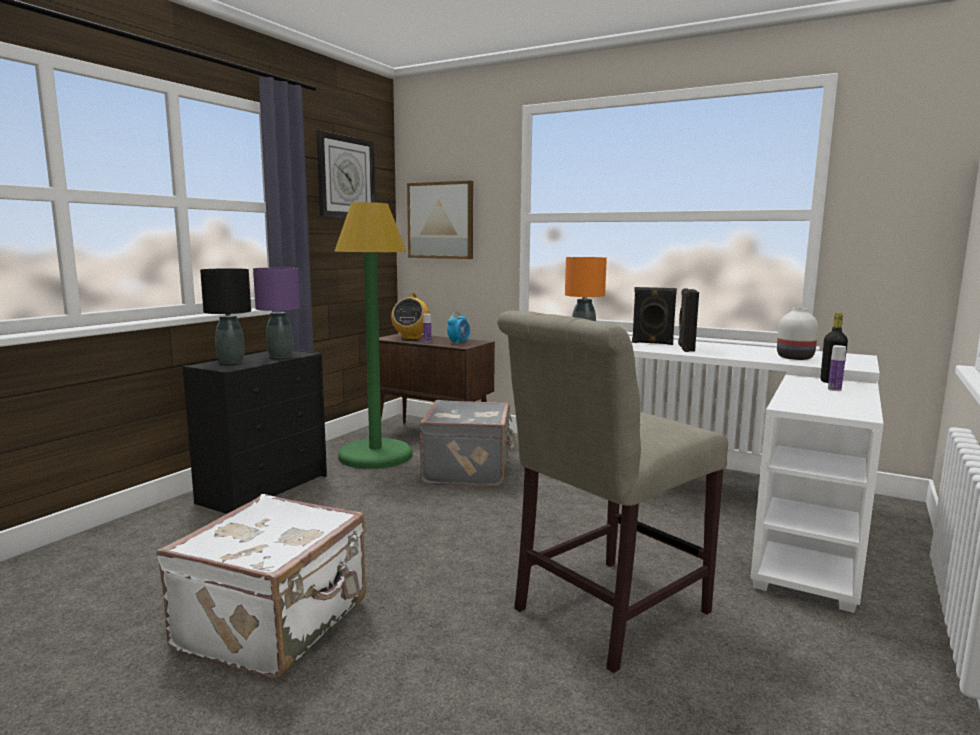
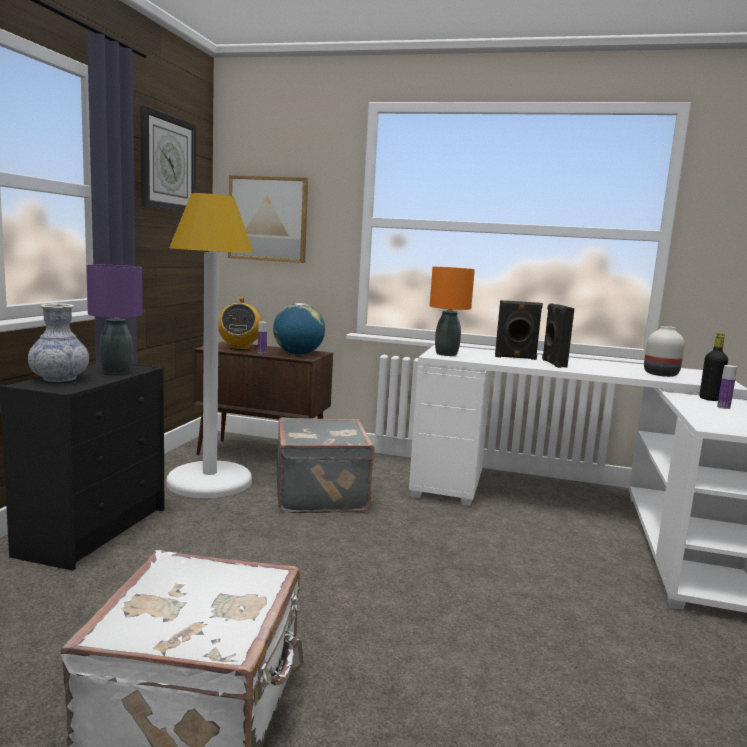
camera: 15 degrees left, 0 degrees up
(231, 361) = (59, 379): black table lamp -> vase
(375, 456) = (209, 482): green floor lamp -> white floor lamp
(459, 343) = (298, 354): alarm clock -> globe
(603, 613) = (553, 654): beige chair -> none

